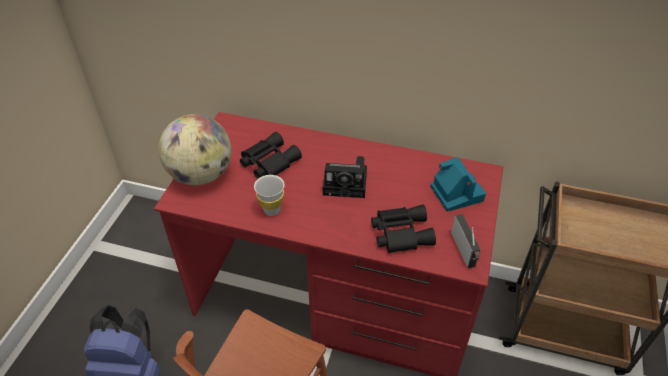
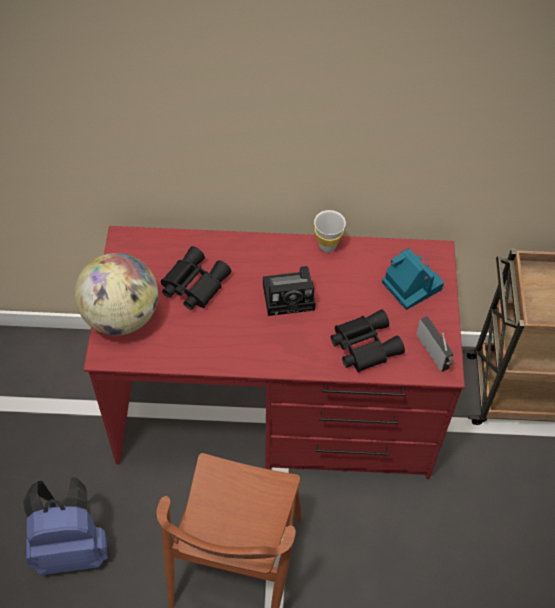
camera: 15 degrees left, 10 degrees up
(272, 210) = (218, 345): white cup -> white cup (327, 246)

